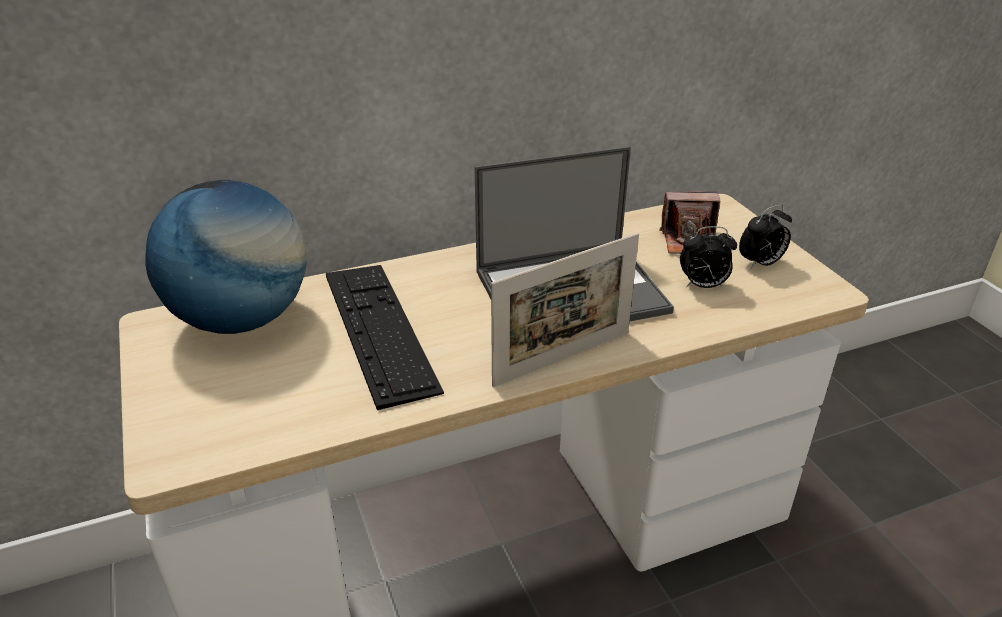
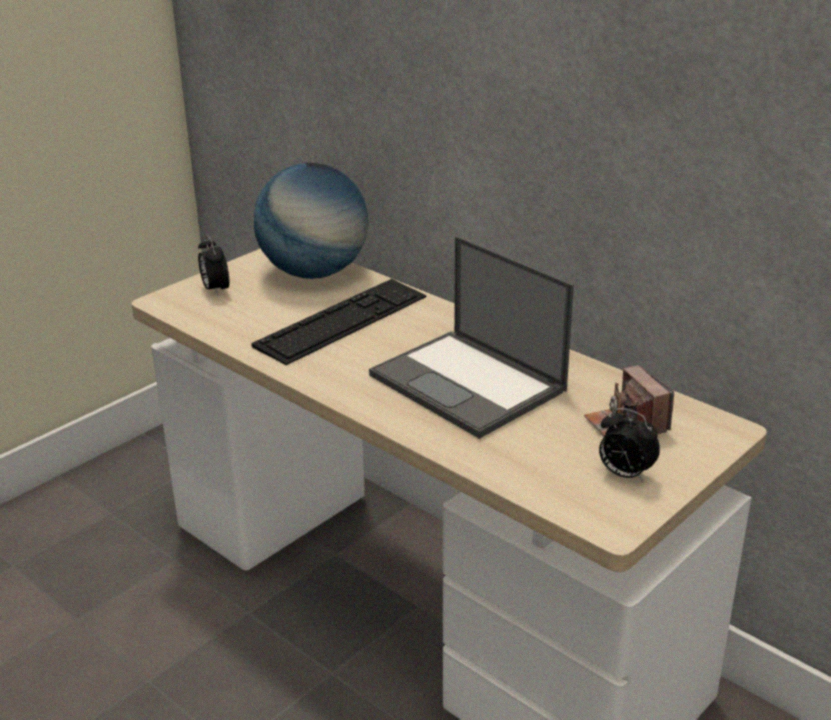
camera: 65 degrees right, 5 degrees down
(563, 358) = (366, 401): picture frame -> none
(702, 286) = (544, 447): alarm clock -> alarm clock (215, 289)

